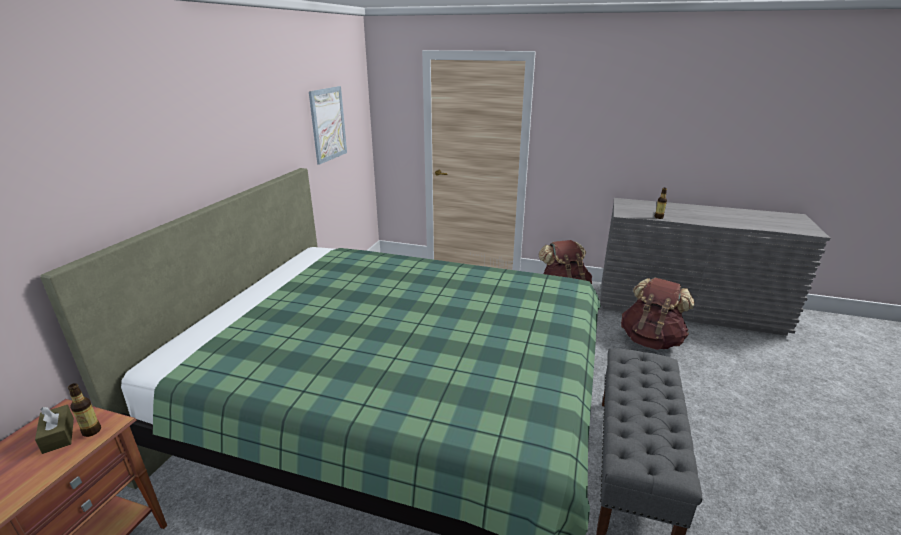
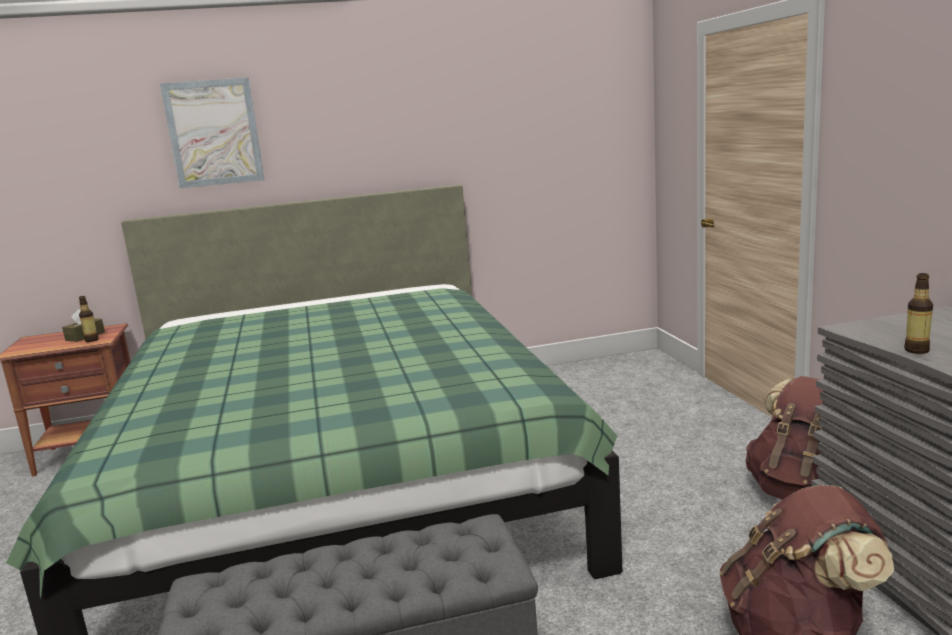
camera: 60 degrees right, 10 degrees down
(328, 124) = (534, 136): picture -> picture (214, 133)

